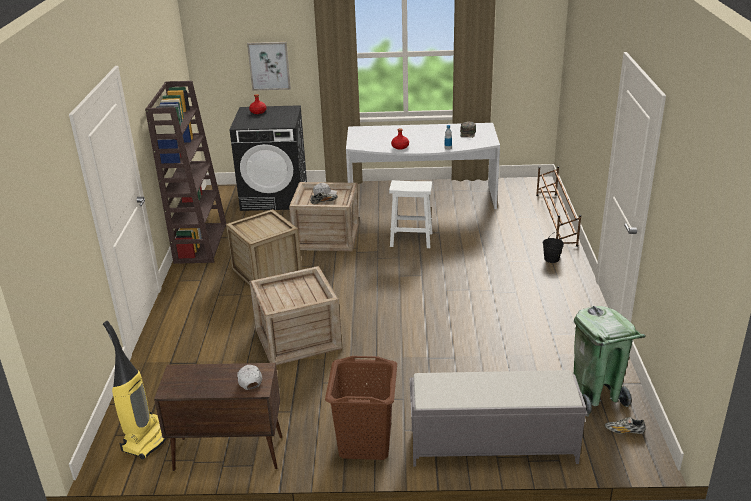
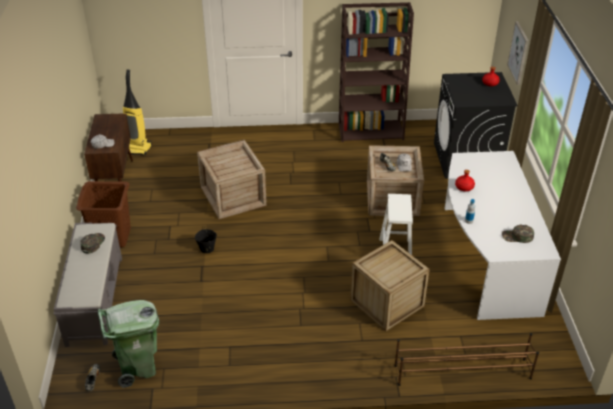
camera: 85 degrees right, 10 degrees up
(267, 271) = (329, 170): crate -> crate (387, 303)
(458, 387) = (92, 243): none -> green cap
(551, 259) = (367, 359): black bucket -> black bucket (206, 248)

